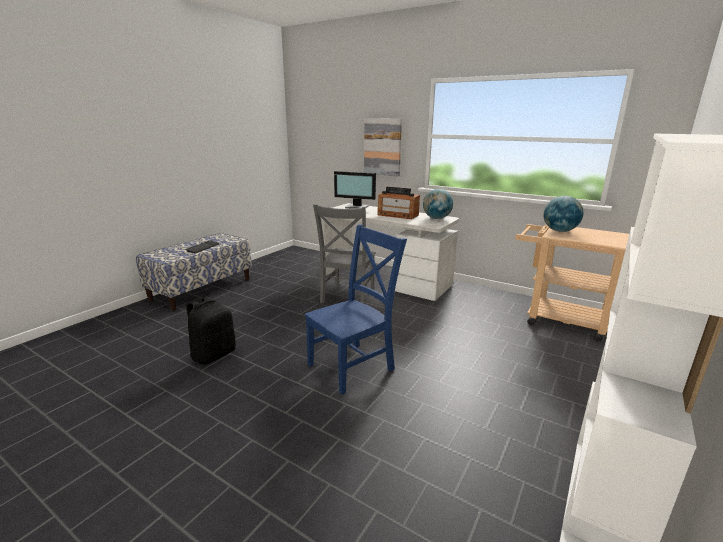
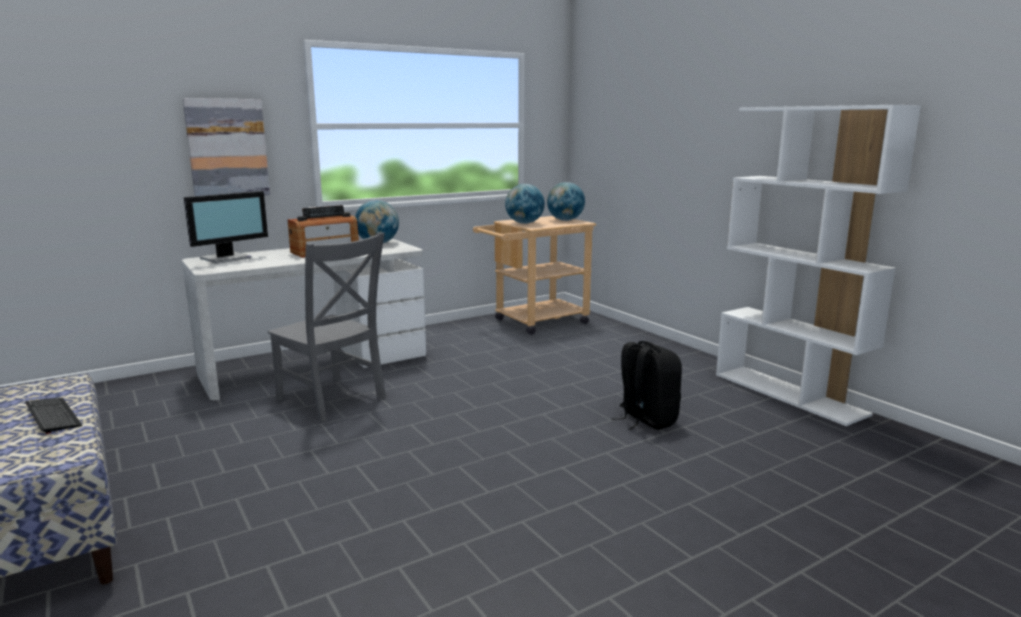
camera: 65 degrees left, 5 degrees down
(213, 354) = (390, 537): black backpack -> black backpack (645, 420)
(354, 366) = (531, 433): blue chair -> none
(611, 239) = (565, 220): none -> globe

